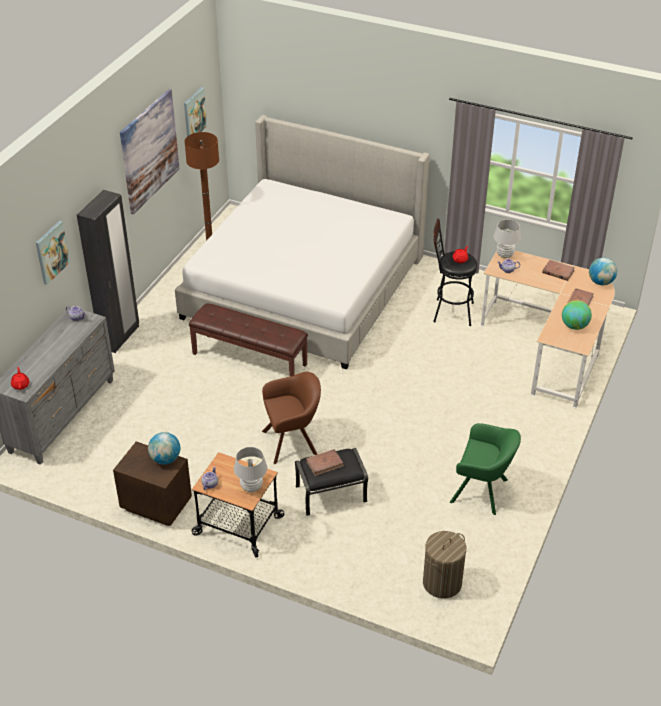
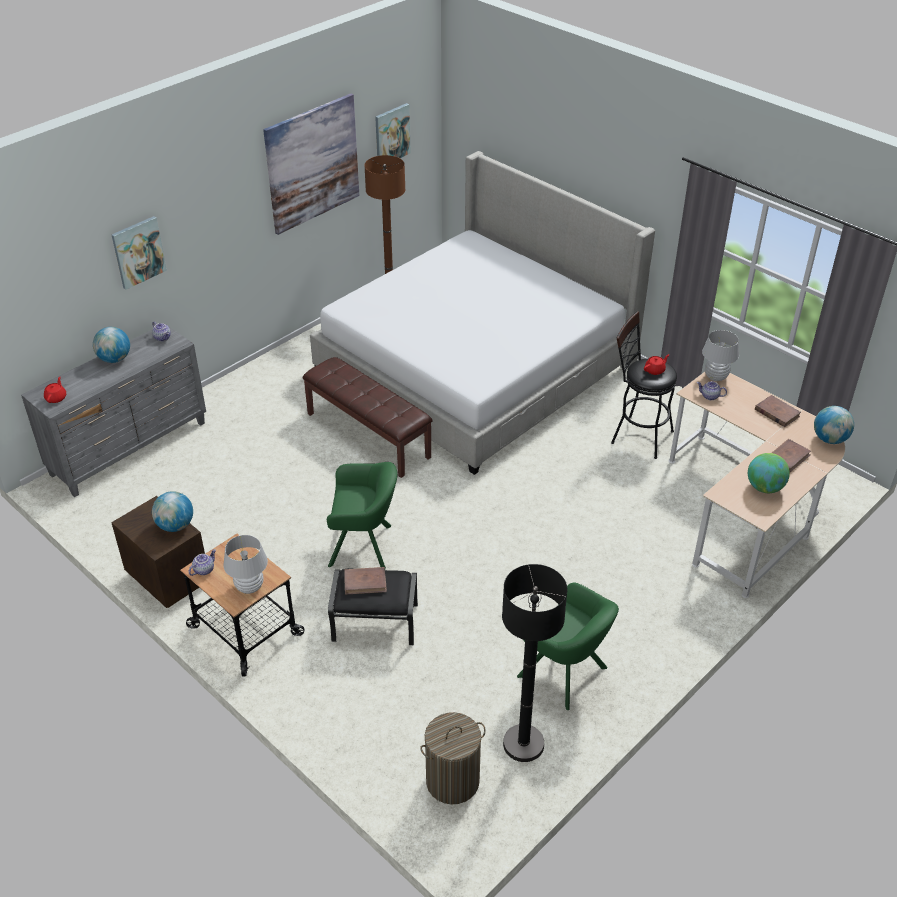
camera: 20 degrees right, 0 degrees up
(48, 343) = (115, 359): none -> globe
(120, 337) = (240, 377): black wardrobe -> none
(293, 442) = (365, 546): brown armchair -> green armchair
(477, 545) = (523, 744): none -> black floor lamp

